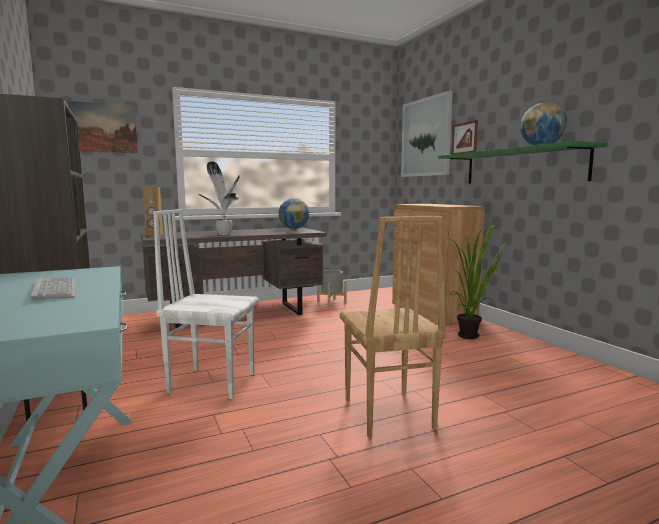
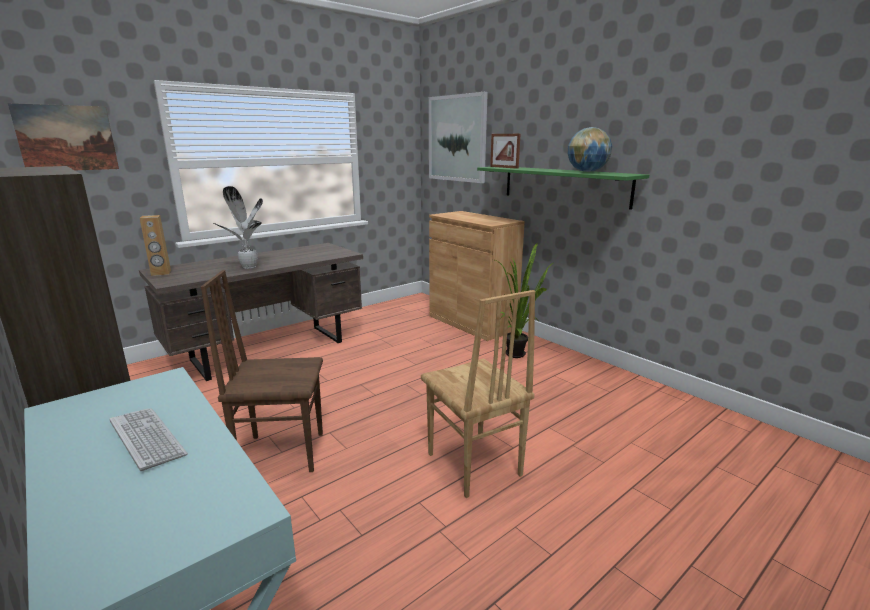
camera: 15 degrees left, 10 degrees up
(212, 382) = (281, 452): white chair -> brown chair
(294, 229) = (322, 247): globe -> none
(331, 302) = (366, 321): grey planter -> none

